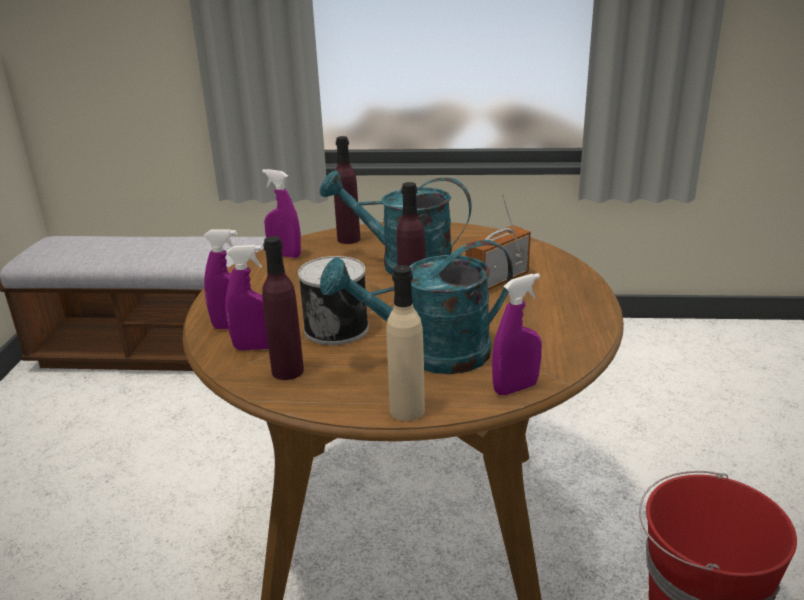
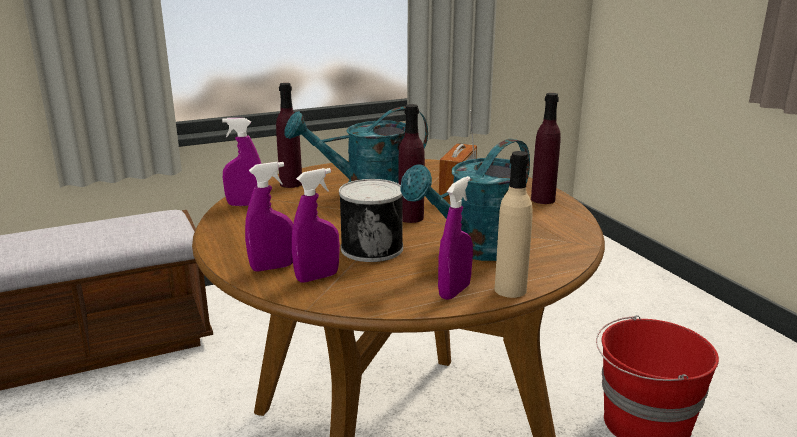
camera: 30 degrees left, 5 degrees down
(287, 371) = (372, 287): purple bottle -> purple bottle (543, 199)
(515, 388) = (568, 256): purple spray bottle -> purple spray bottle (454, 291)

